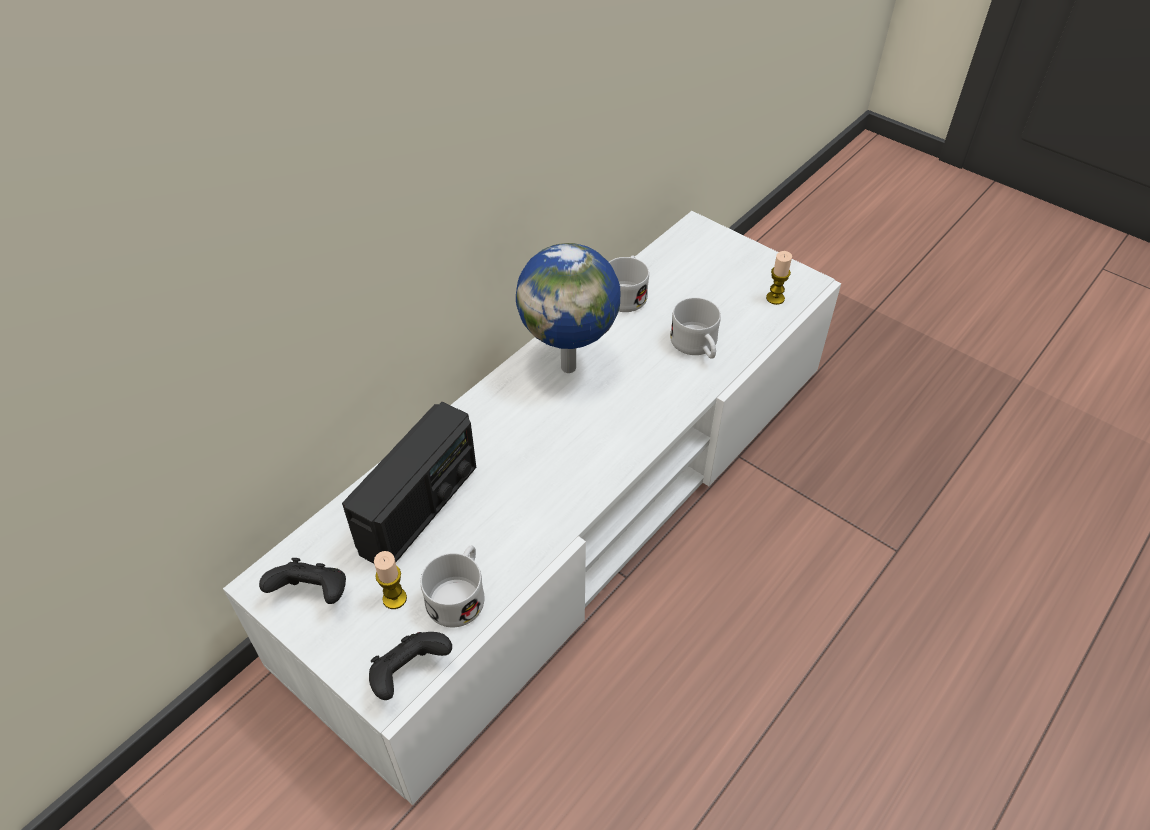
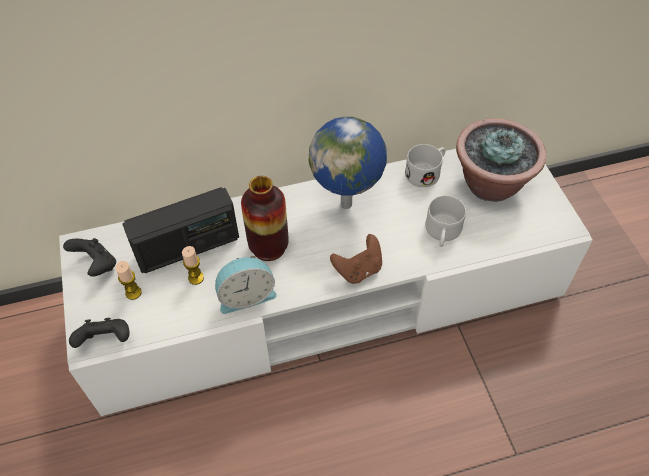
camera: 35 degrees right, 5 degrees up
(460, 594) = (168, 311): white mug -> none
(520, 457) = (269, 247): none -> vase
(541, 523) = (246, 295): none -> alarm clock
(643, 428) = (358, 270): none -> brown game controller
(702, 275) = (491, 184): none -> potted plant
(775, 298) = (530, 226): candle -> candle (196, 278)

